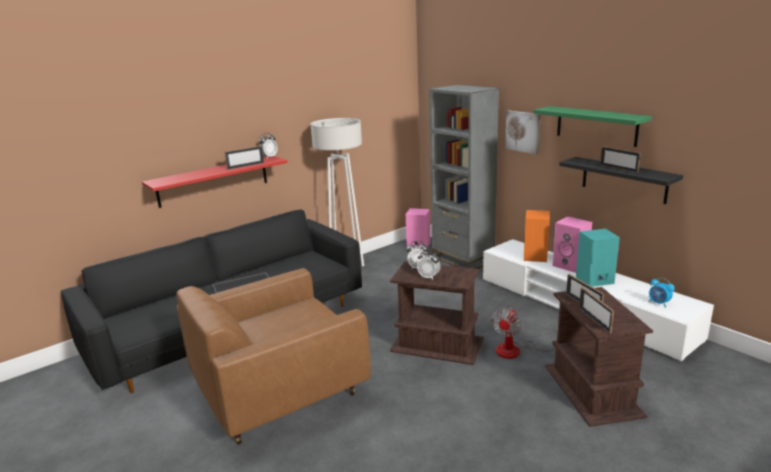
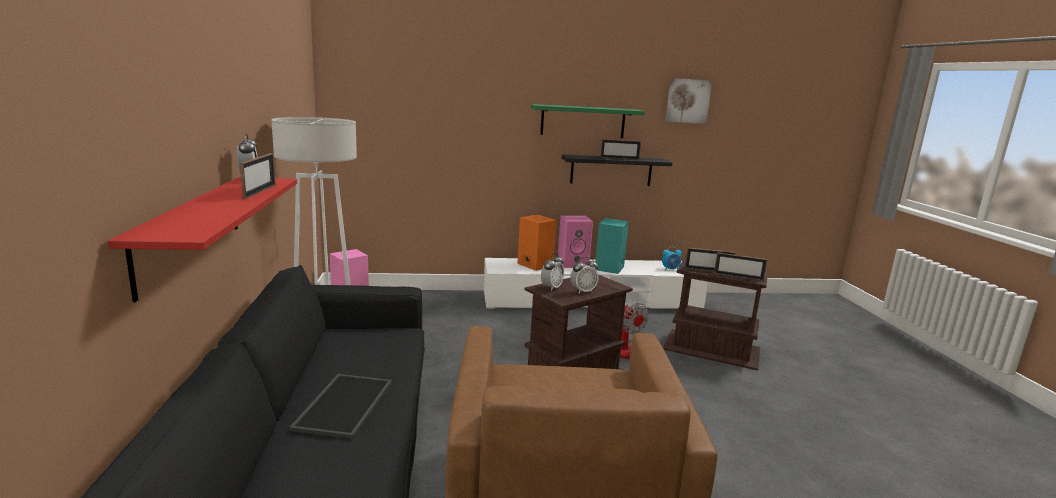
camera: 60 degrees left, 5 degrees down
(462, 259) = (426, 299): grey bookcase -> none
(523, 131) = (496, 133): picture -> picture (687, 101)

